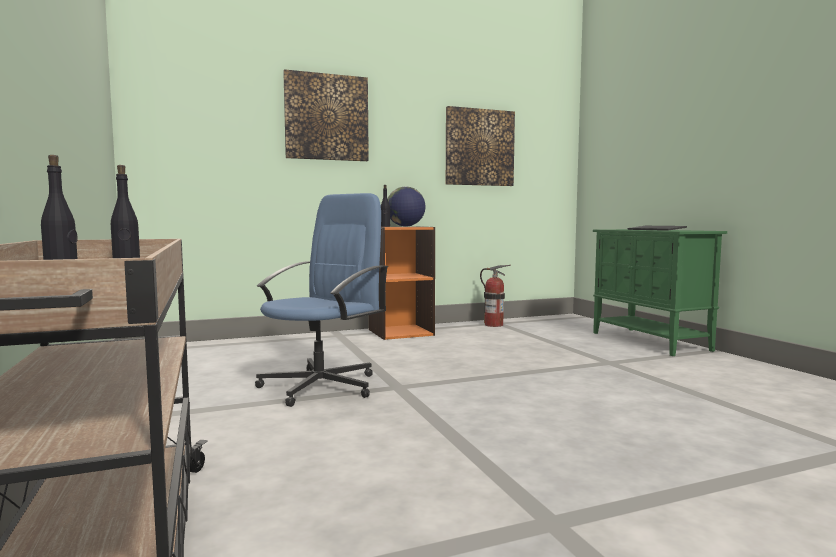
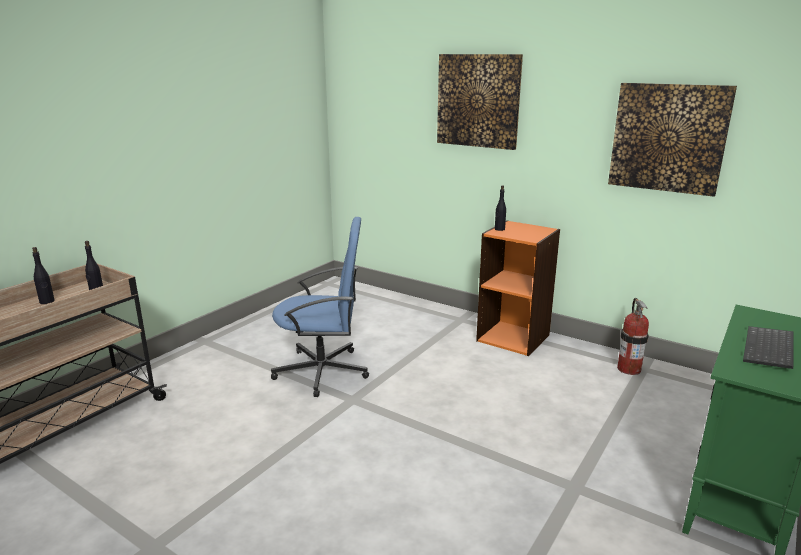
camera: 55 degrees right, 15 degrees up
(405, 226) = (534, 230): globe -> none

